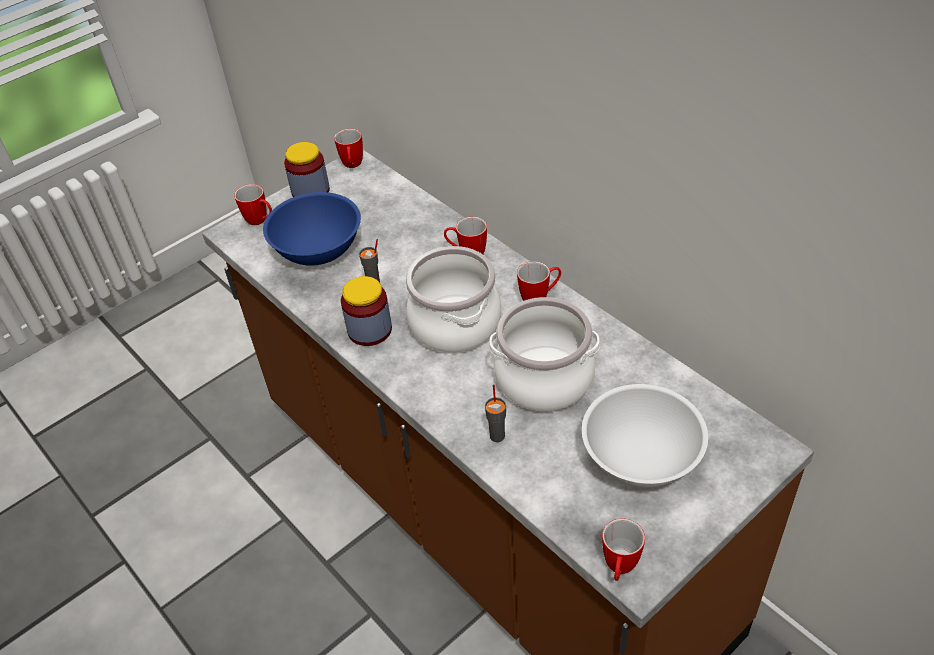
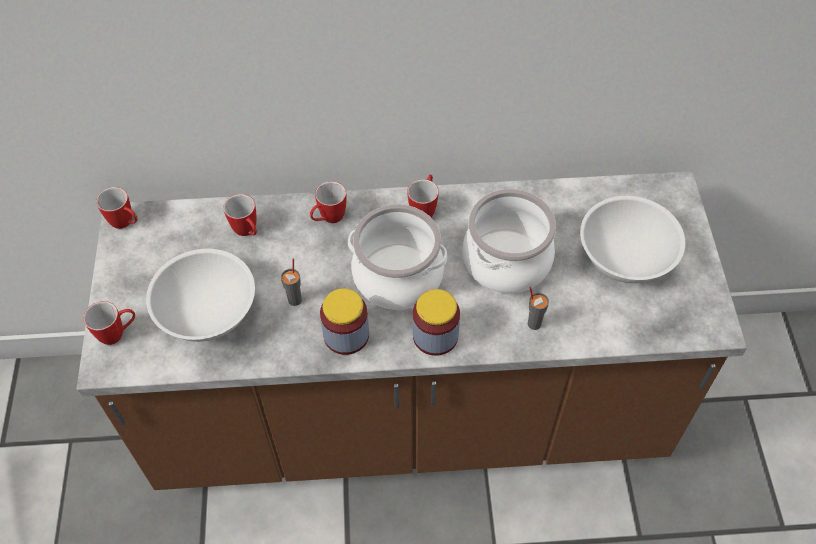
camera: 55 degrees left, 10 degrees up
(310, 191) = (122, 273): jar -> jar (435, 336)
(317, 250) = (208, 313): blue bowl -> white bowl
(619, 569) = (703, 332): mug -> mug (248, 232)

